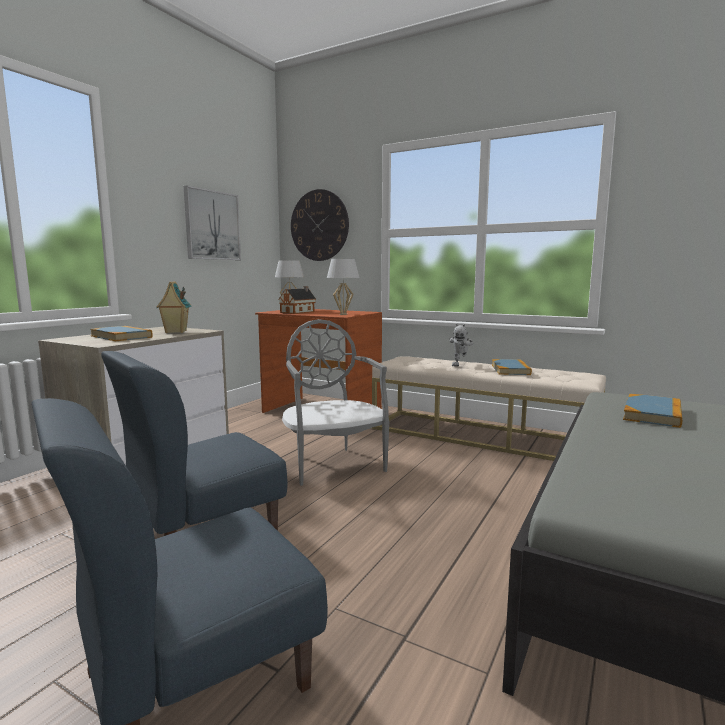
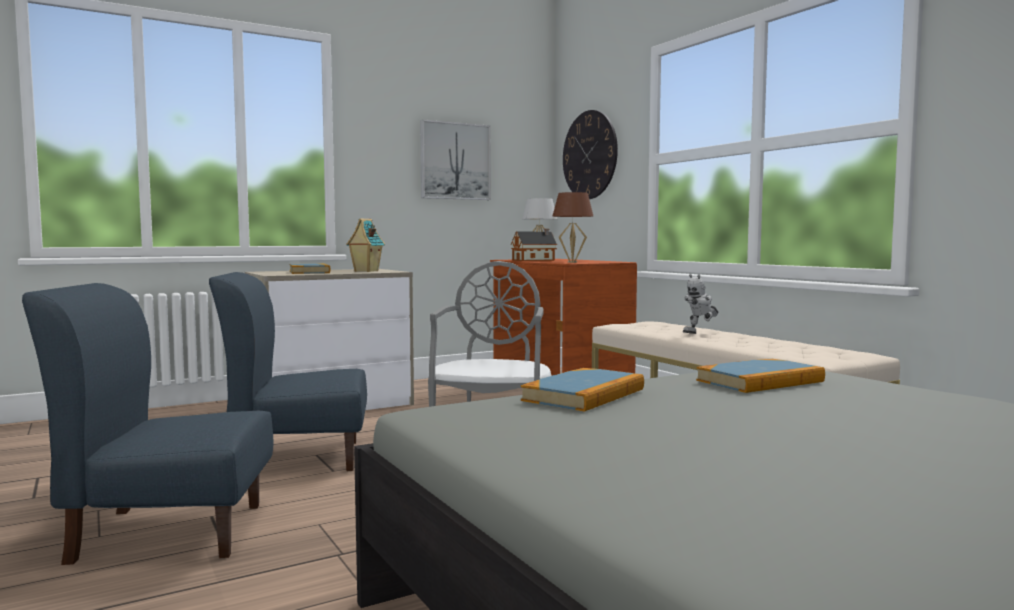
camera: 30 degrees right, 5 degrees down
(343, 314) = (572, 262): white table lamp -> brown table lamp
(510, 369) = (754, 341): book -> book (584, 395)

